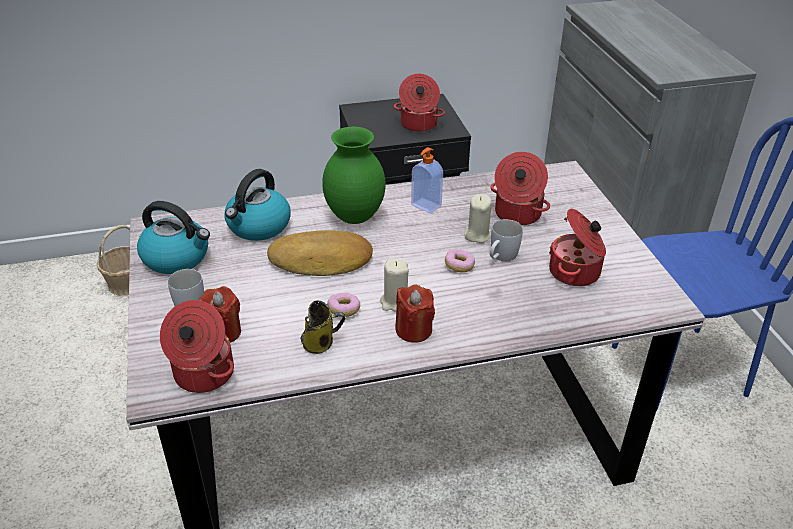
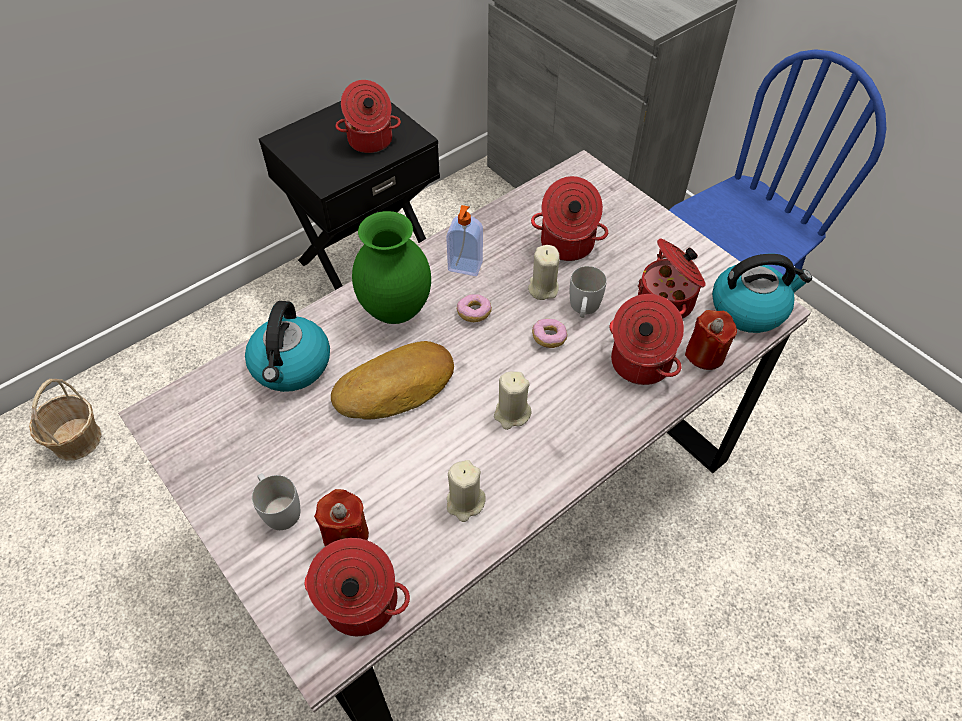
camera: 25 degrees left, 15 degrees up
(177, 257) = (220, 450): kettle -> kettle (749, 308)
(320, 343) = (465, 502): mug -> beige candle
(344, 310) = (463, 447): donut -> donut (474, 313)
(413, 330) = (552, 443): red candle -> red candle (705, 354)
(521, 304) = (639, 363): none -> cooking pot

